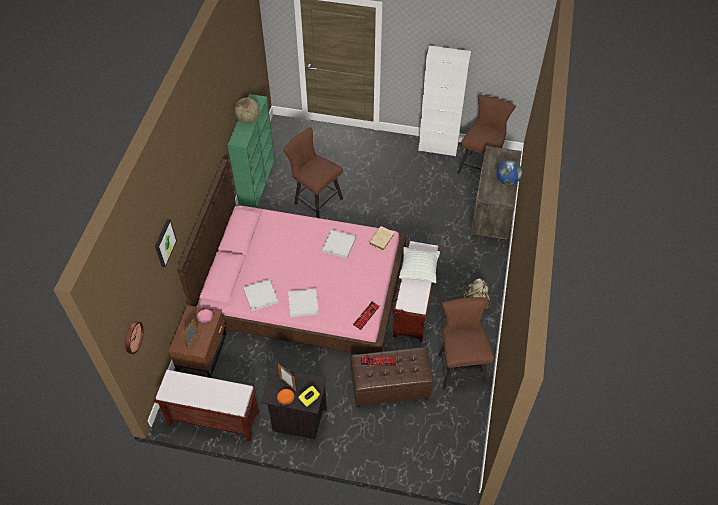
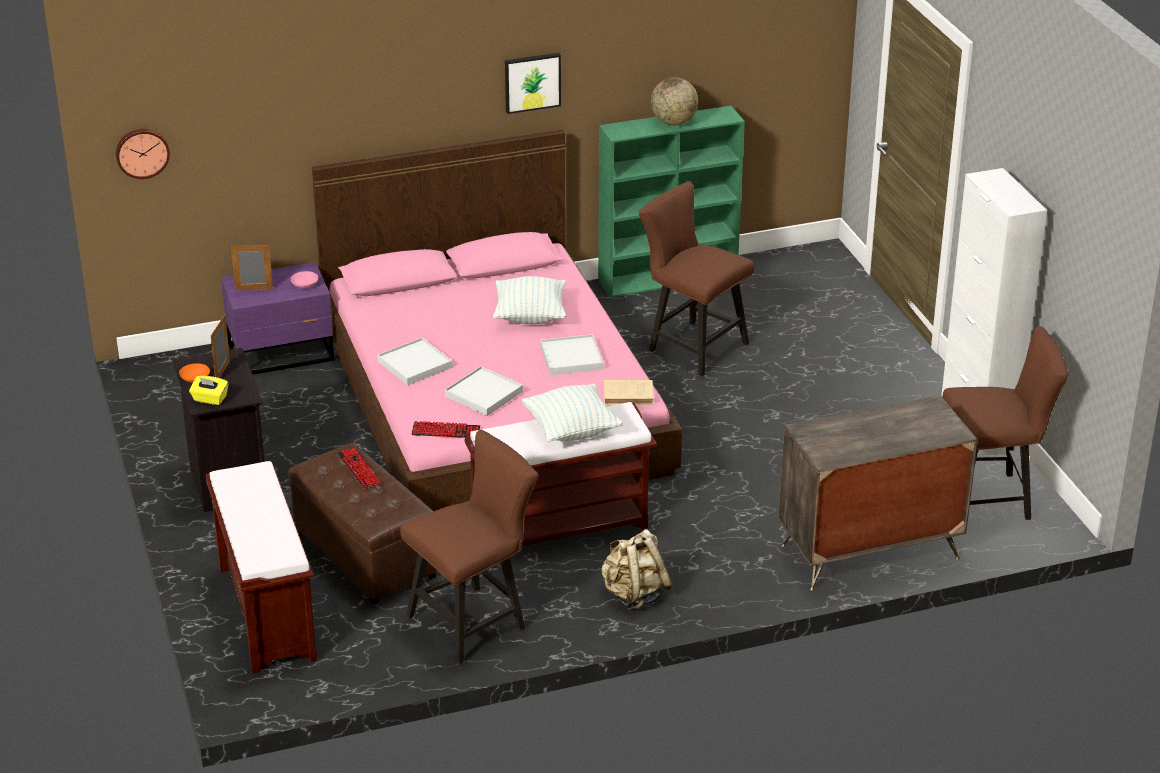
camera: 60 degrees right, 20 degrees down
(164, 243) = (304, 97): picture -> picture (532, 82)
(203, 352) = (282, 353): brown nightstand -> purple nightstand
(212, 419) = (171, 405): brown bench -> brown bench (265, 612)
(260, 296) = (395, 322): white tray -> white tray (483, 394)
(294, 244) = (530, 316): none -> pillow
(315, 200) = (692, 345): brown chair -> brown chair turned 60 degrees counterclockwise
(507, 181) = (875, 444): globe -> none

